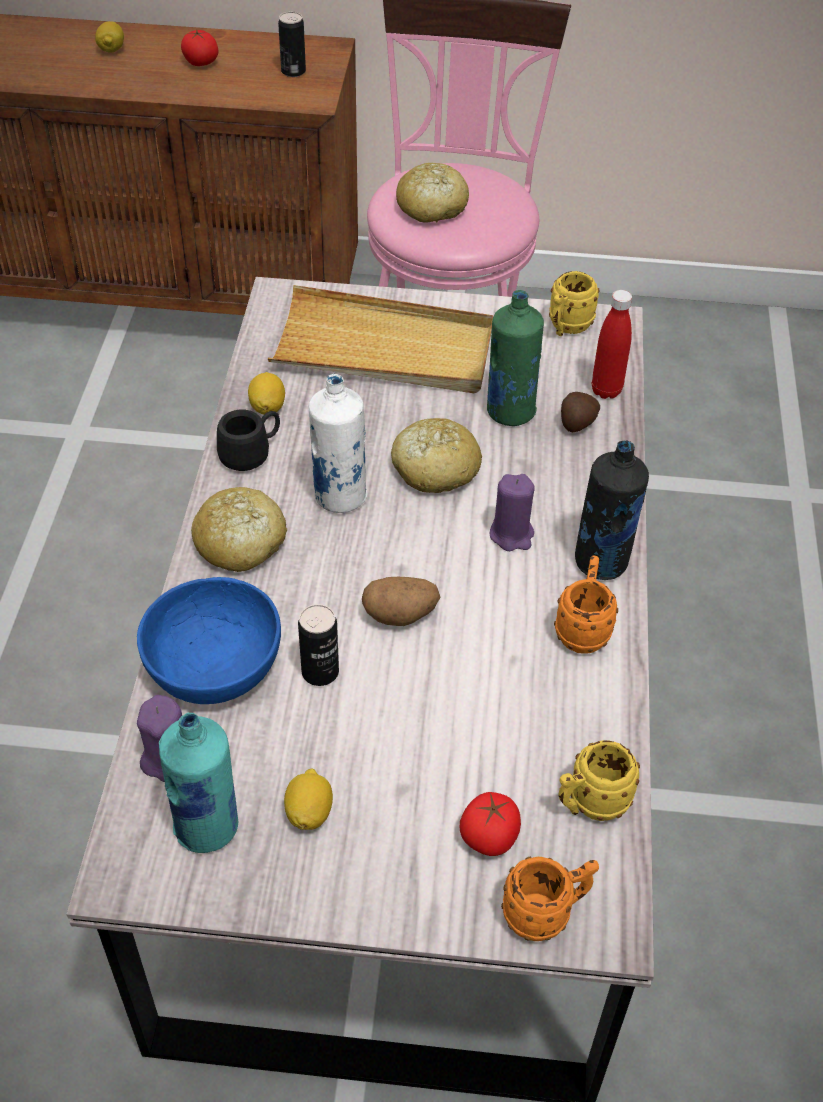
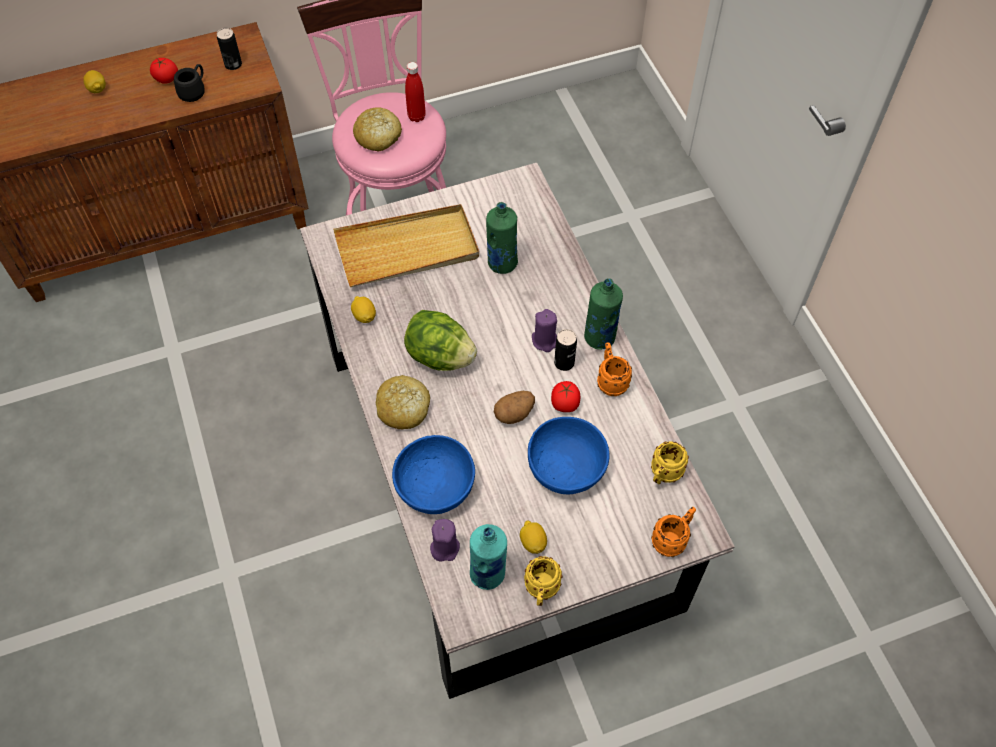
camera: 25 degrees left, 10 degrees up
(251, 453) = (374, 350): black mug -> black mug (194, 91)
(320, 672) = (492, 465): can -> can (564, 362)
(340, 496) = (440, 356): white bottle -> lettuce
(434, 468) = (481, 317): bread -> none
(435, 724) = (567, 467): none -> blue bowl
(489, 836) = (625, 513): tomato -> tomato (565, 403)
(566, 328) = (502, 193): yellow mug -> yellow mug (541, 591)
(576, 423) = (542, 256): potato -> none
(602, 562) = (600, 337): black bottle -> green bottle
(606, 390) = (546, 228): red bottle -> red bottle (416, 117)

